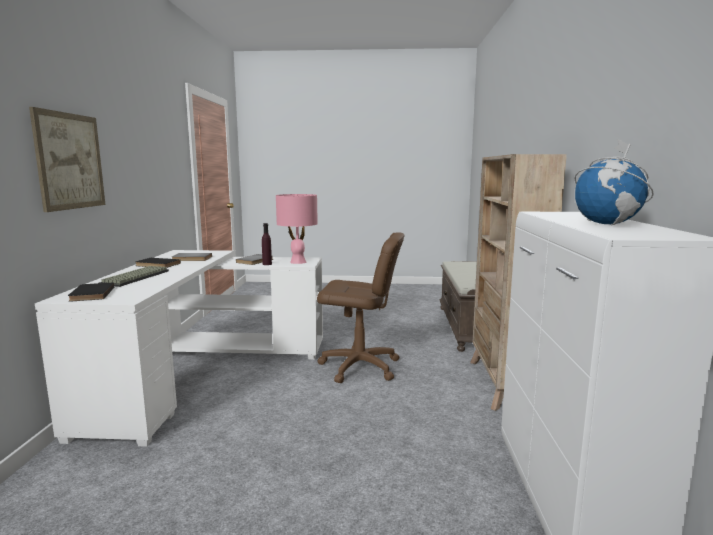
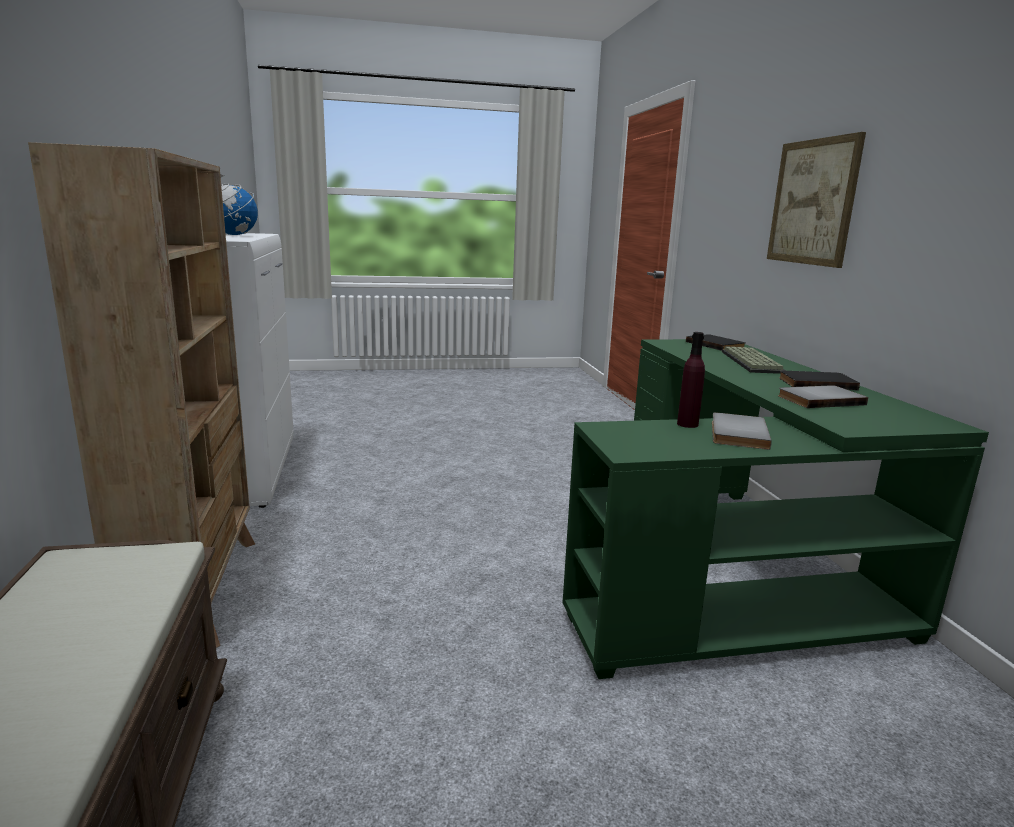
camera: 165 degrees right, 5 degrees up
(200, 371) = (730, 563): white desk -> green desk
(298, 262) = (636, 435): pink table lamp -> none
(360, 367) = (465, 604): brown office chair -> none

